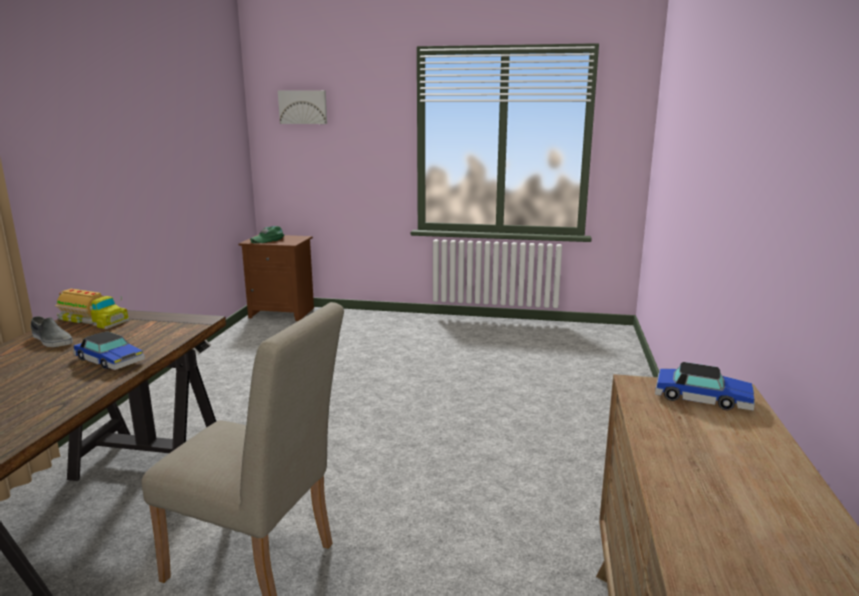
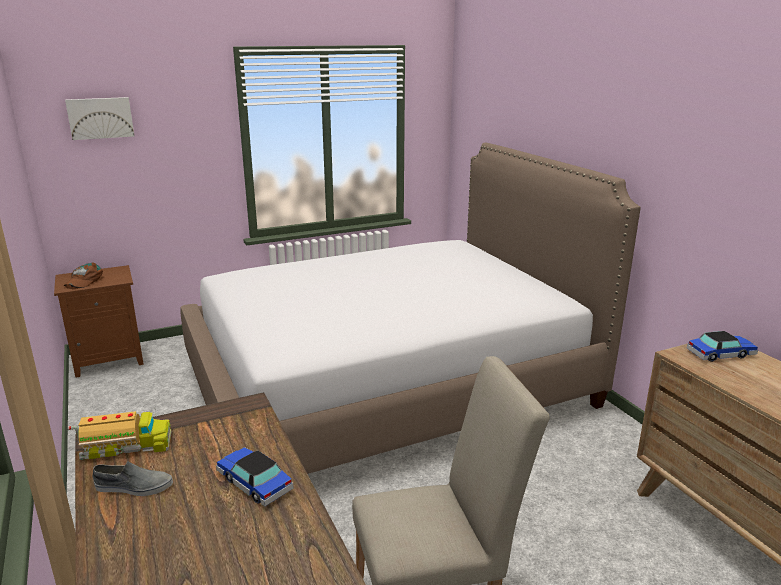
camera: 35 degrees left, 5 degrees up
(109, 360) = (254, 482): toy car -> toy car turned 135 degrees counterclockwise
(268, 240) = (84, 281): green cap -> brown cap
(461, 388) = (388, 386): none -> bed

